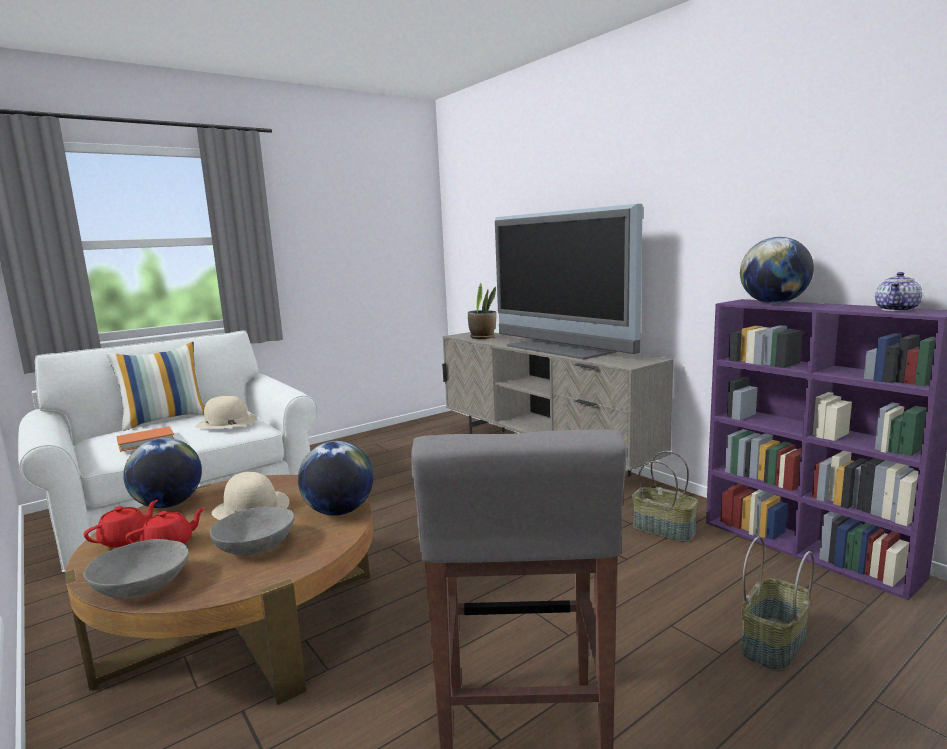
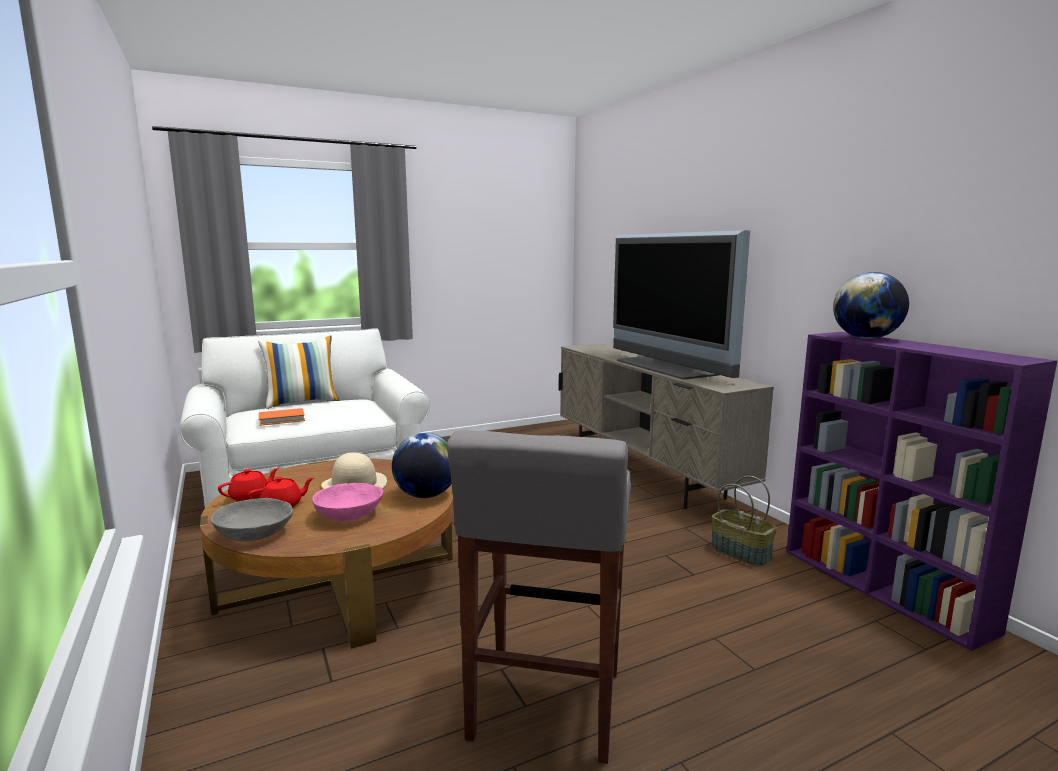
camera: 10 degrees right, 0 degrees up
(169, 504) = (290, 474): globe -> none
(226, 422) = (351, 409): beige hat -> none
(255, 546) = (349, 515): grey bowl -> pink bowl
(482, 337) = (598, 350): potted plant -> none
(772, 643) = (808, 668): basket -> none
(897, 309) = (984, 354): teapot -> none

